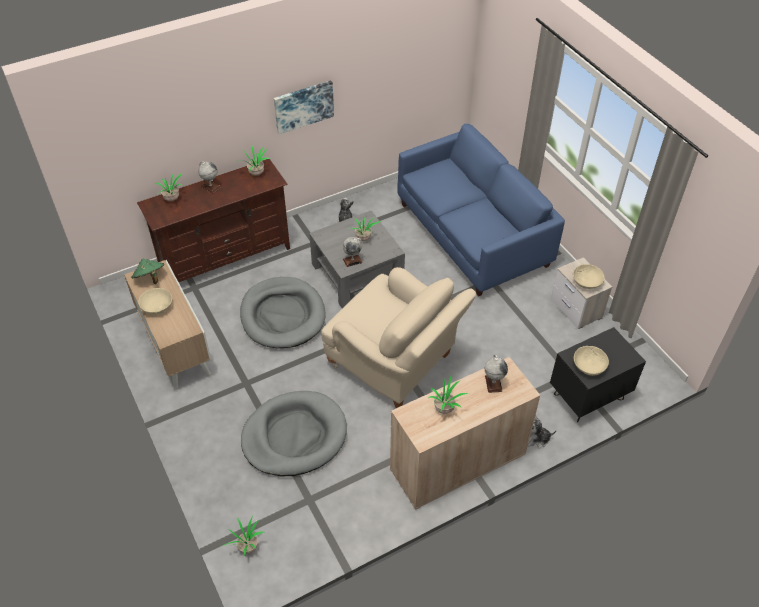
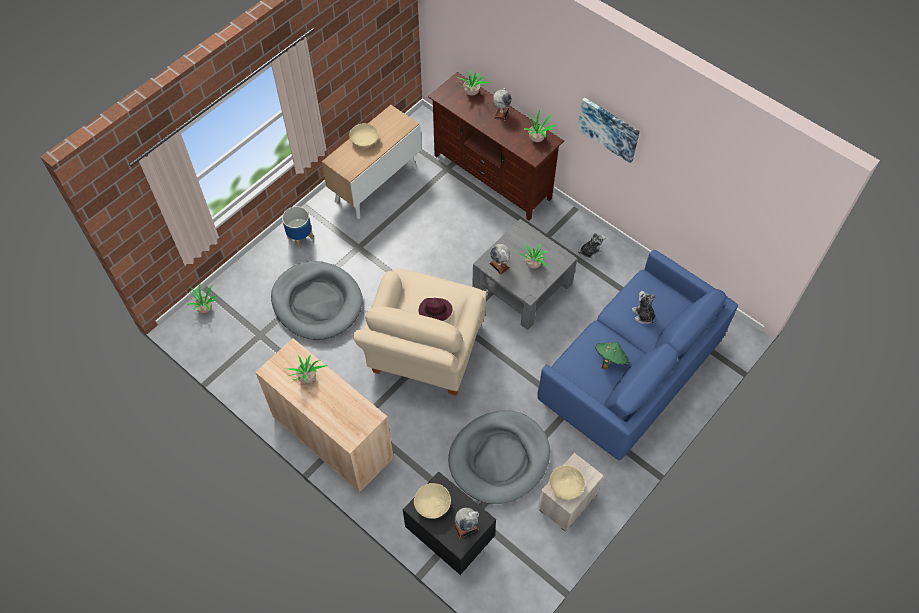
camera: 70 degrees right, 10 degrees up
(150, 278) = (393, 122): green hat -> green hat (610, 359)
(205, 431) = (300, 238): none -> planter
(282, 315) = (444, 245): grey dog bed -> grey dog bed (499, 458)
(387, 311) = (434, 311): none -> purple hat
(493, 383) = (349, 410): globe -> globe (466, 527)
(536, 439) = (381, 499): plush toy -> plush toy (643, 315)

